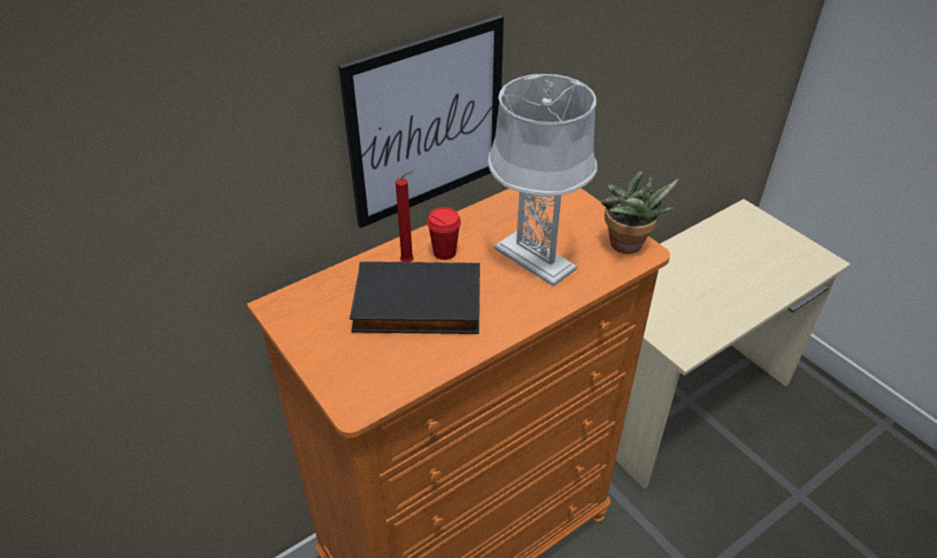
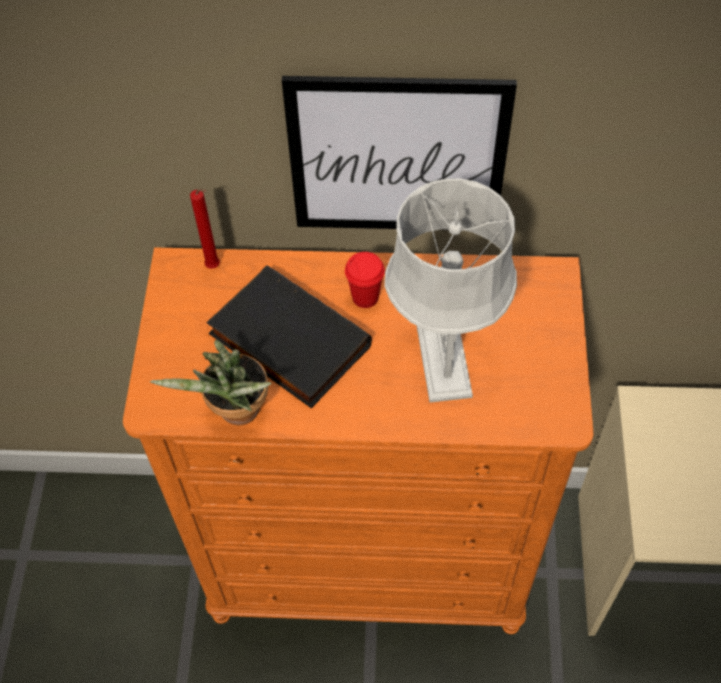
camera: 40 degrees right, 15 degrees up
(409, 262) = (323, 288): red candle -> red candle (215, 267)
(627, 247) = (551, 406): potted plant -> potted plant (236, 413)

